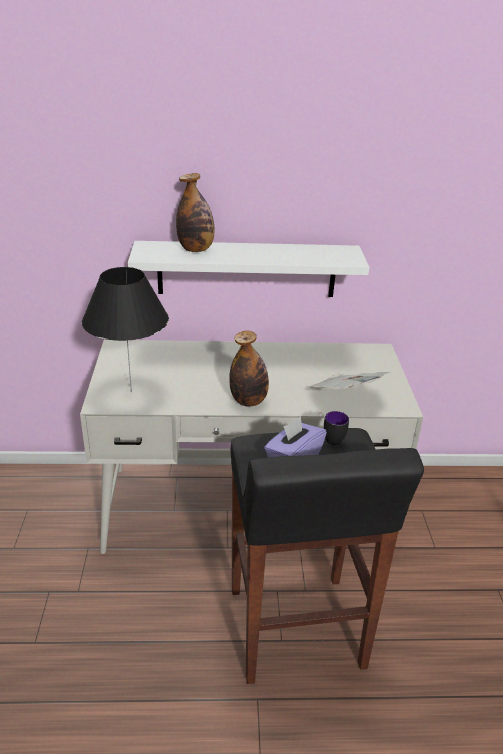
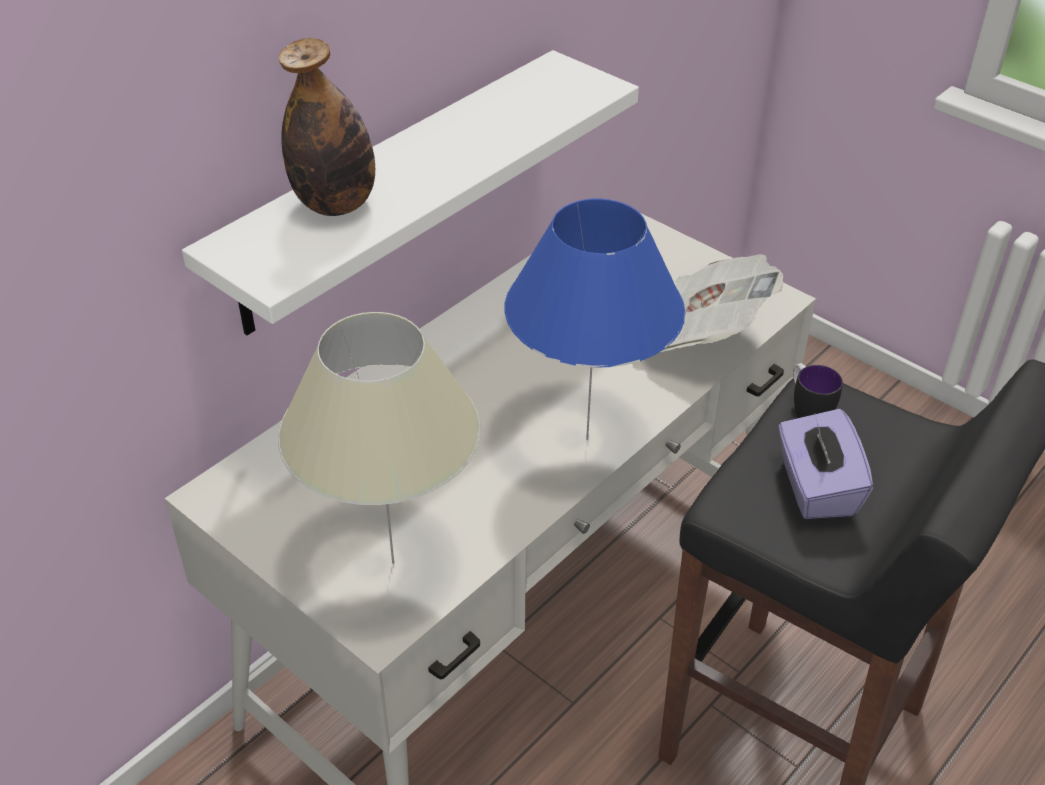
camera: 45 degrees left, 10 degrees up
(131, 392) = (392, 563): black table lamp -> beige table lamp
(248, 401) = (587, 438): bottle -> blue table lamp

